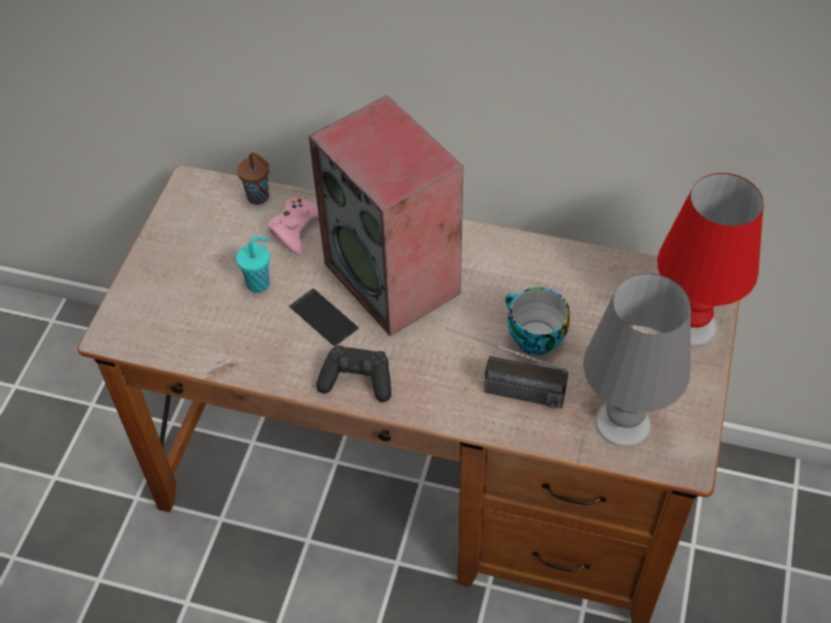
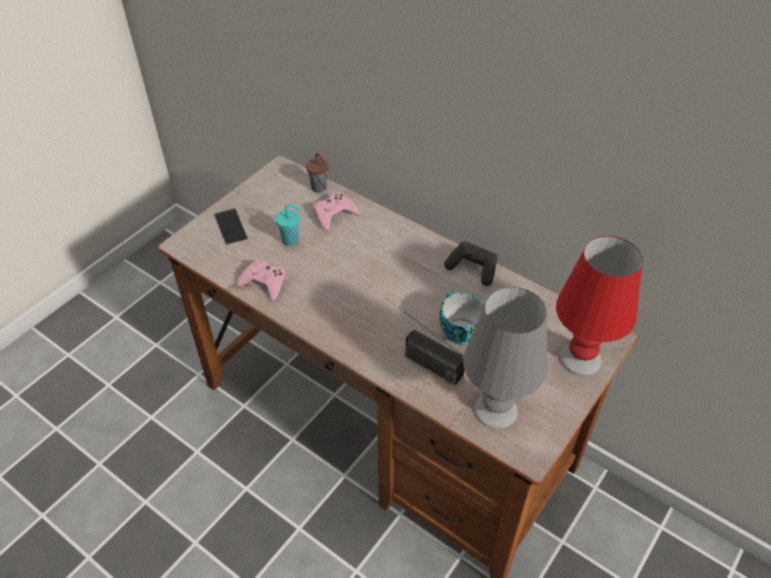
camera: 20 degrees right, 5 degrees down
(254, 354) = (264, 283): none -> pink game controller
(323, 317) = (321, 274): phone -> phone (230, 226)
(357, 380) = (322, 321): black game controller -> black game controller (472, 269)
(394, 278) = (381, 263): speaker -> none

